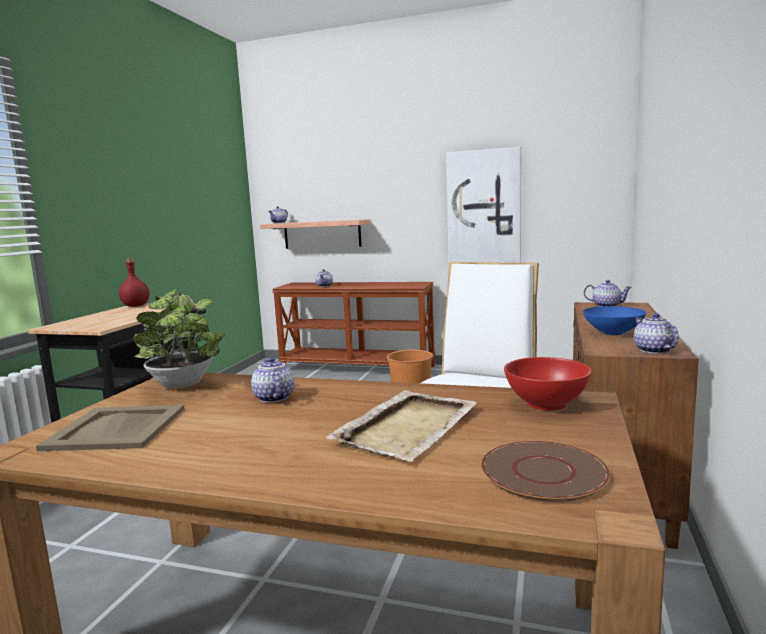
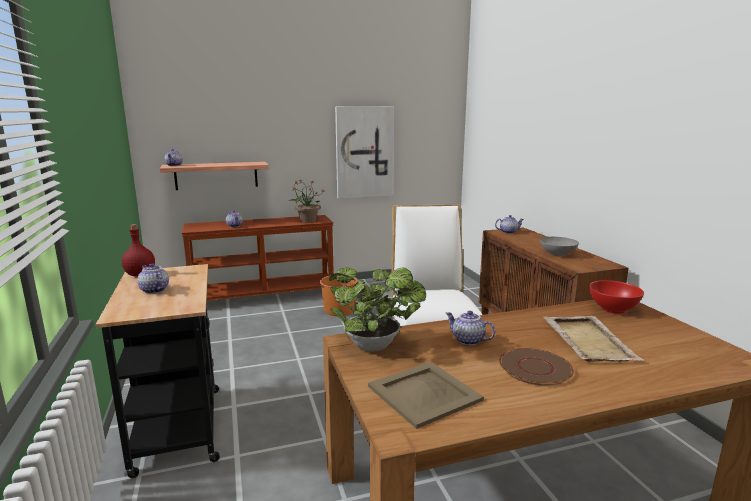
camera: 35 degrees left, 5 degrees up
(400, 285) = (307, 221): none -> potted plant
(543, 473) = (693, 349): brown plate -> brown plate (535, 368)
(613, 333) = (557, 254): blue bowl -> grey bowl
(653, 350) = (601, 265): teapot -> teapot (153, 290)

